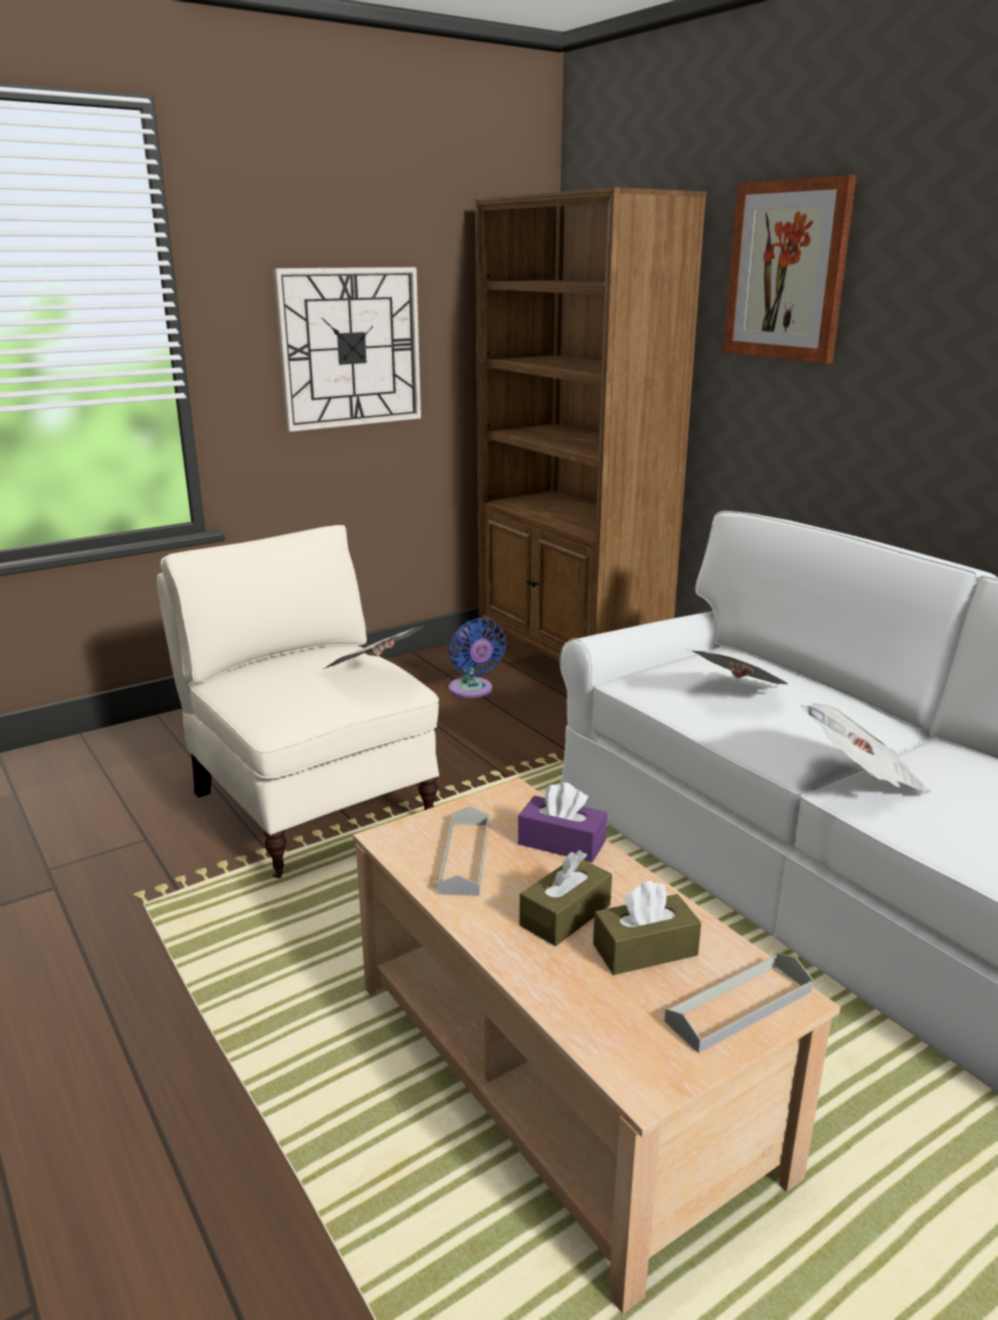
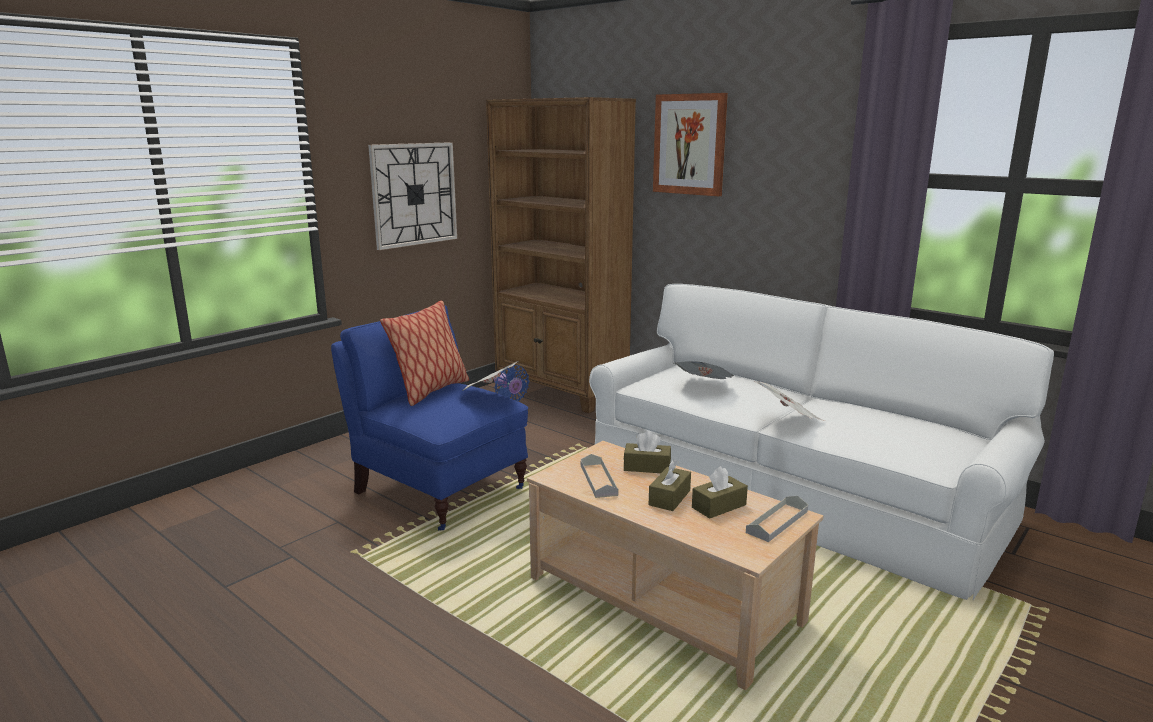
camera: 15 degrees left, 5 degrees down
(298, 658) = (430, 391): none -> pillow
(310, 804) = (438, 489): beige armchair -> blue armchair
(562, 843) = (647, 467): purple tissue box -> brown tissue box

